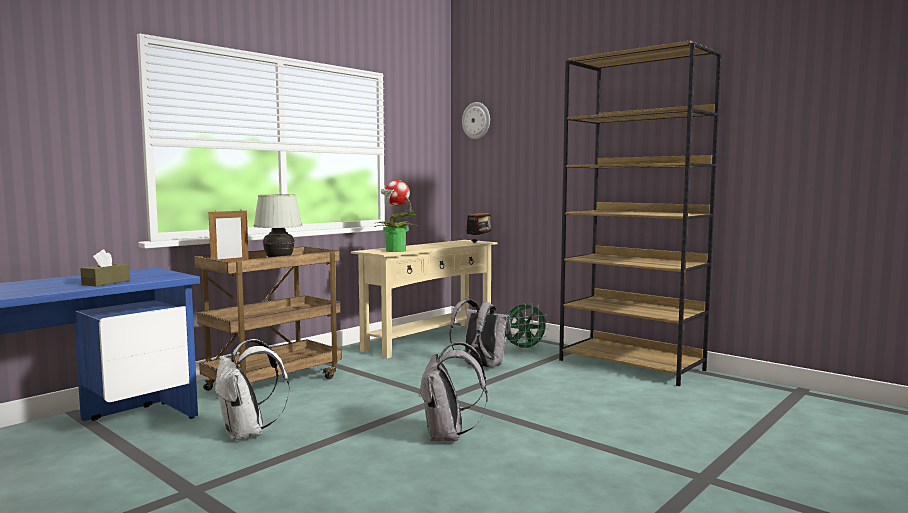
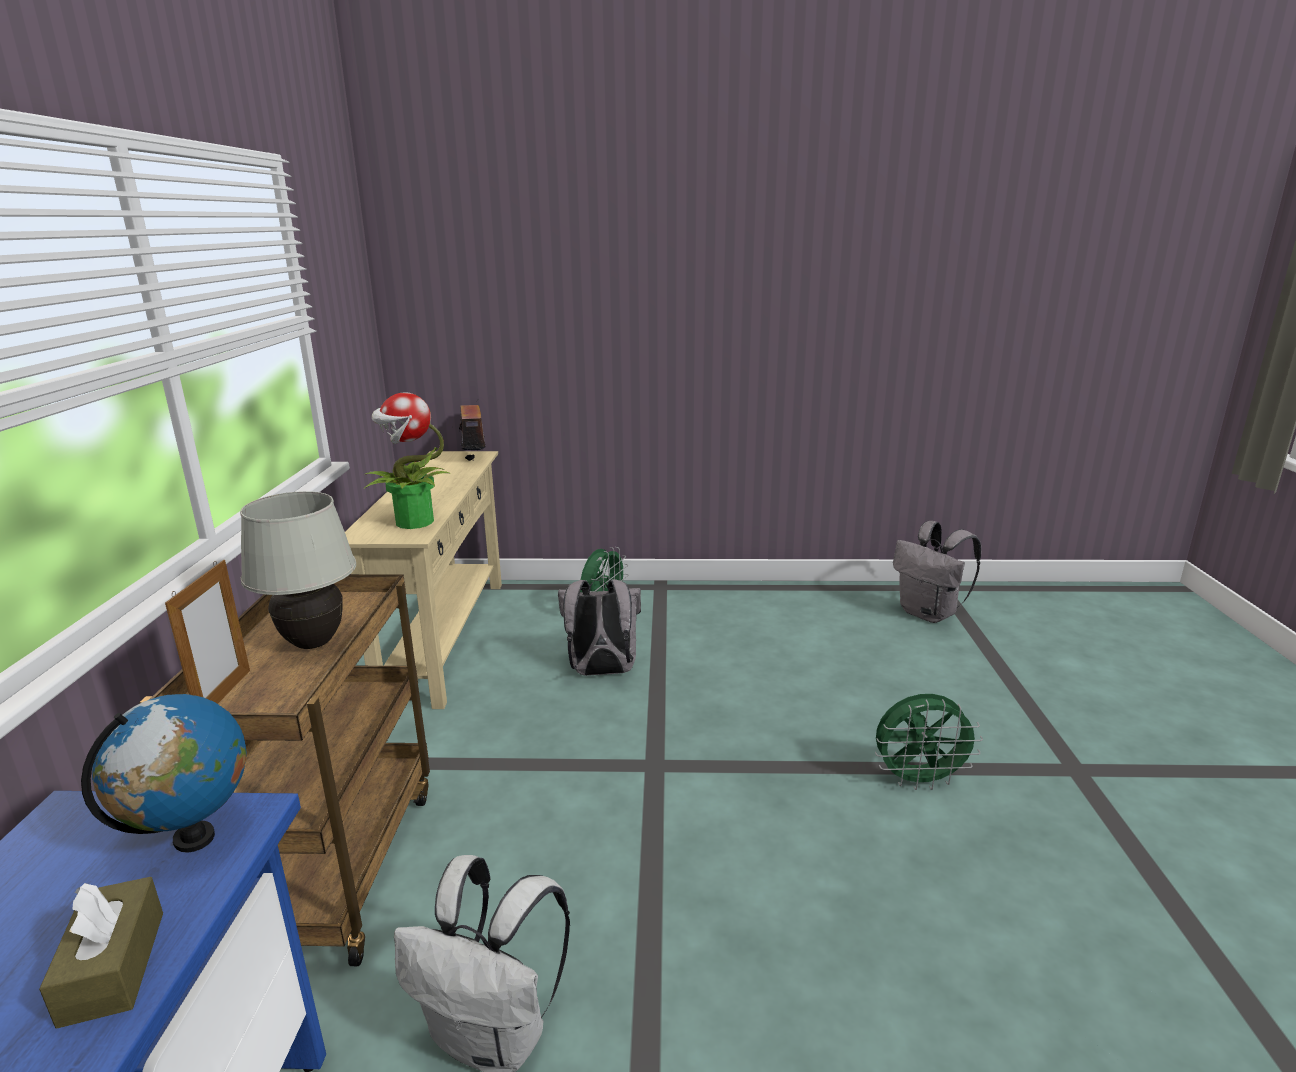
camera: 40 degrees left, 15 degrees up
(161, 276) = (194, 838): none -> globe
(448, 437) = (779, 847): grey backpack -> grey backpack (929, 614)
(476, 120) = (429, 242): wall clock -> none
(577, 445) = (918, 780): none -> green fan
(632, 365) = (757, 600): brown bookcase -> none

